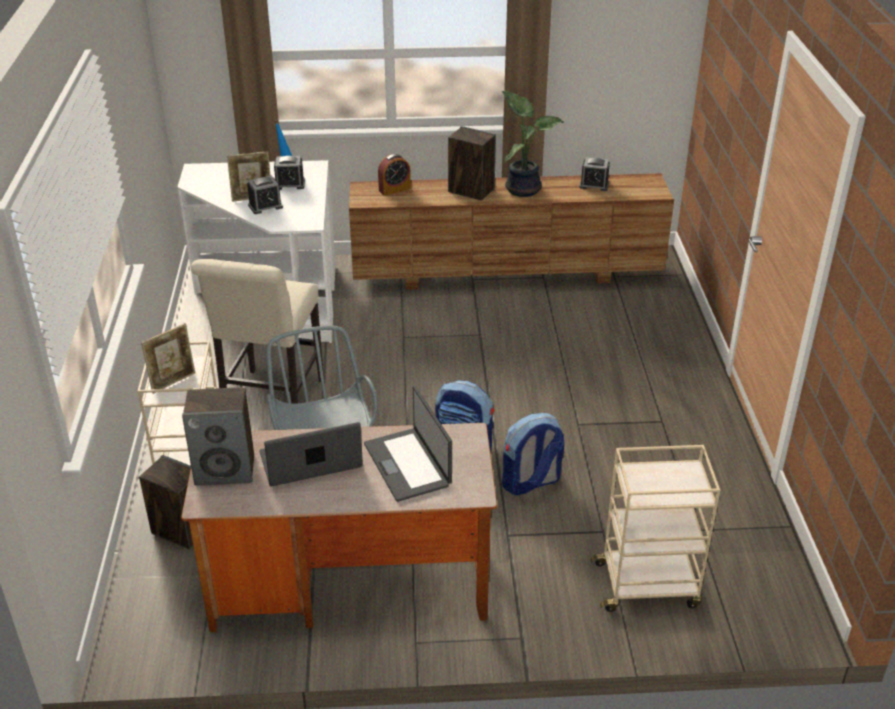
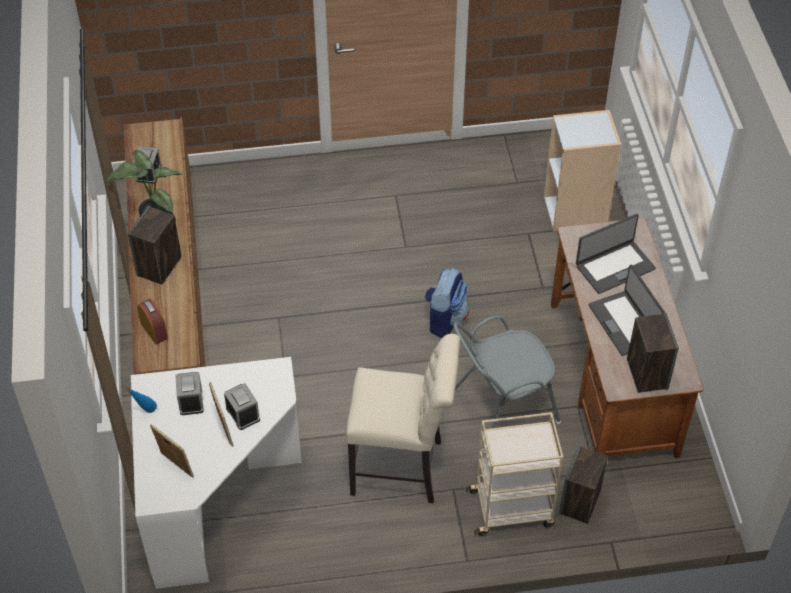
camera: 95 degrees left, 15 degrees up
(173, 382) = (525, 449): picture frame -> picture frame (175, 465)
(531, 483) = (482, 275): backpack -> none
(647, 585) = (576, 211): beige cart -> bookcase

